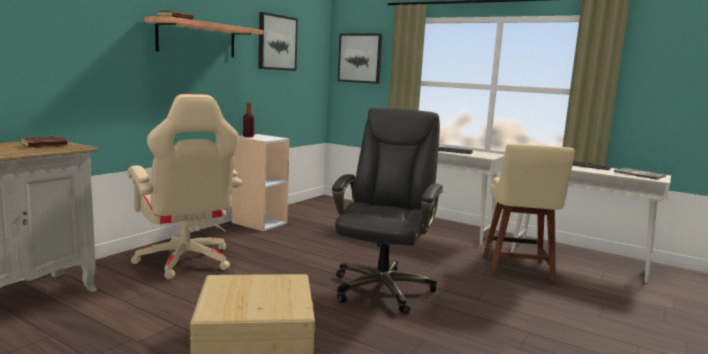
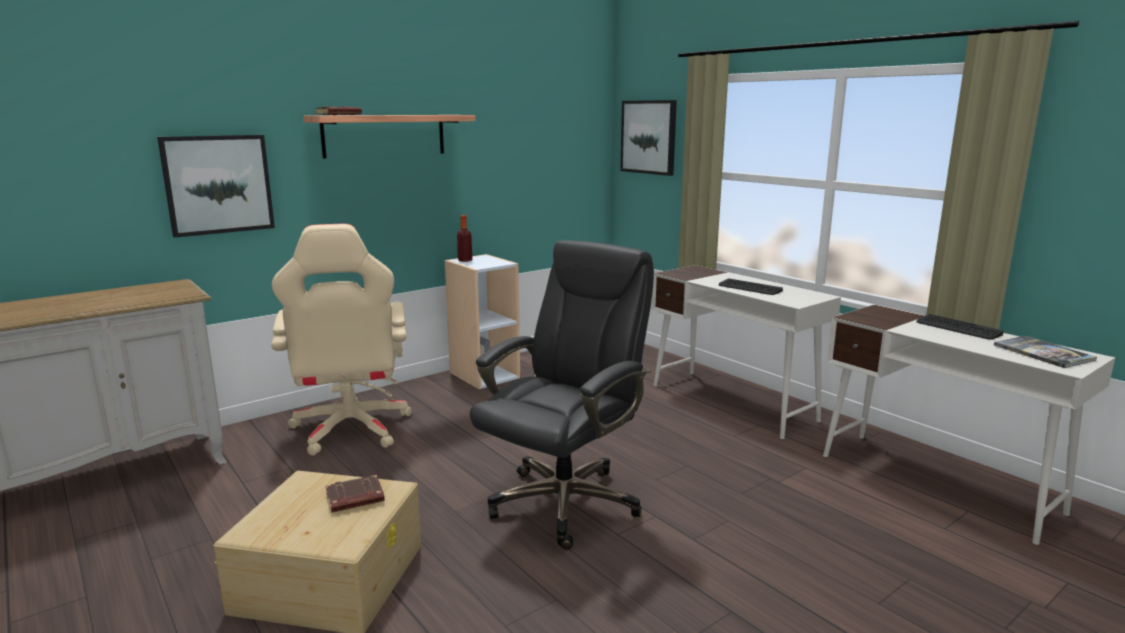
camera: 20 degrees right, 5 degrees up
(44, 145) = (155, 293): brown book -> brown book (354, 499)
(277, 42) = (516, 125): picture -> picture (218, 184)
(517, 270) = (806, 491): beige stool -> none

